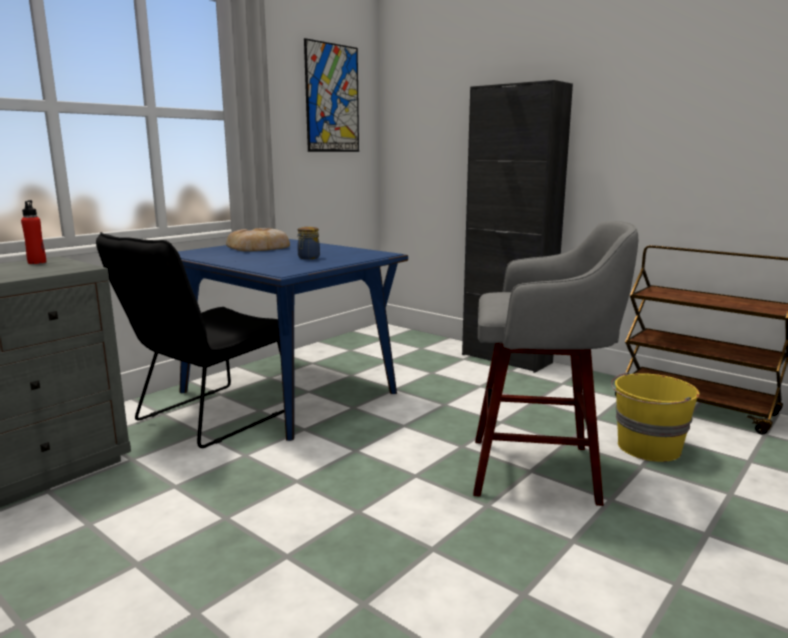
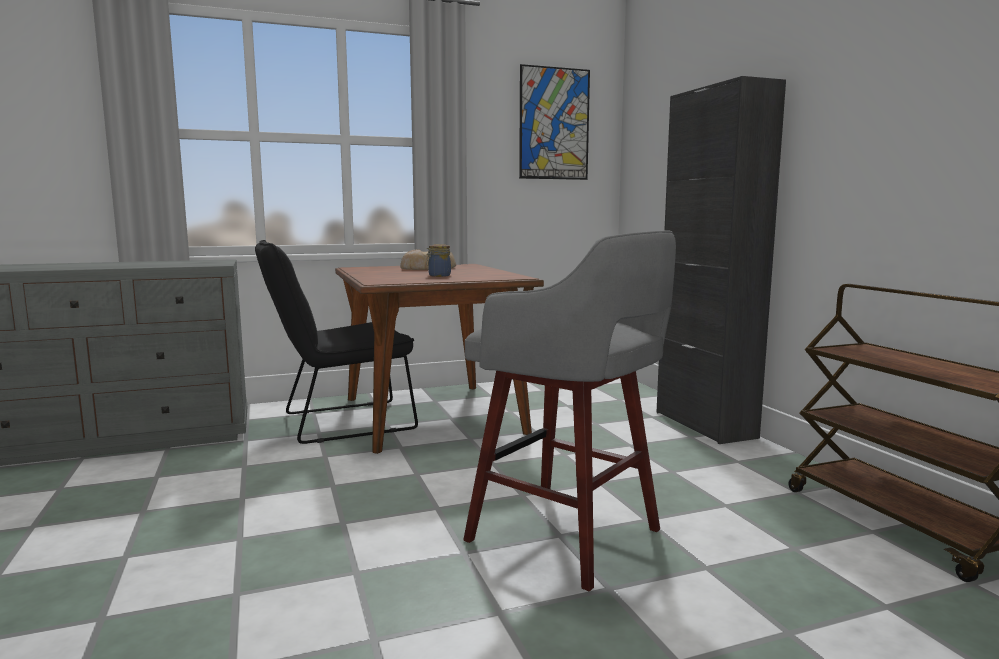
camera: 30 degrees right, 5 degrees down
(37, 262) = (206, 261): red bottle -> none
(288, 392) = (432, 416): blue dining table -> brown dining table
(648, 448) = (747, 551): yellow bucket -> none

